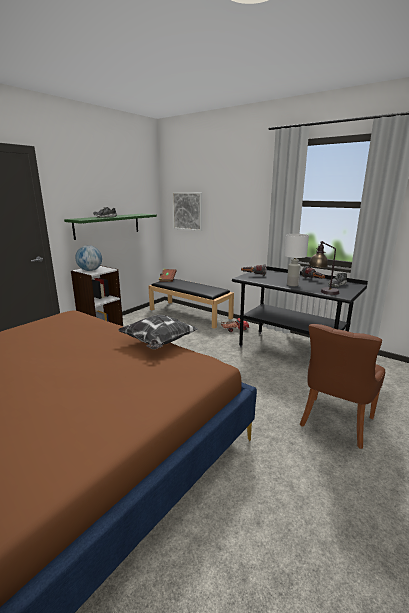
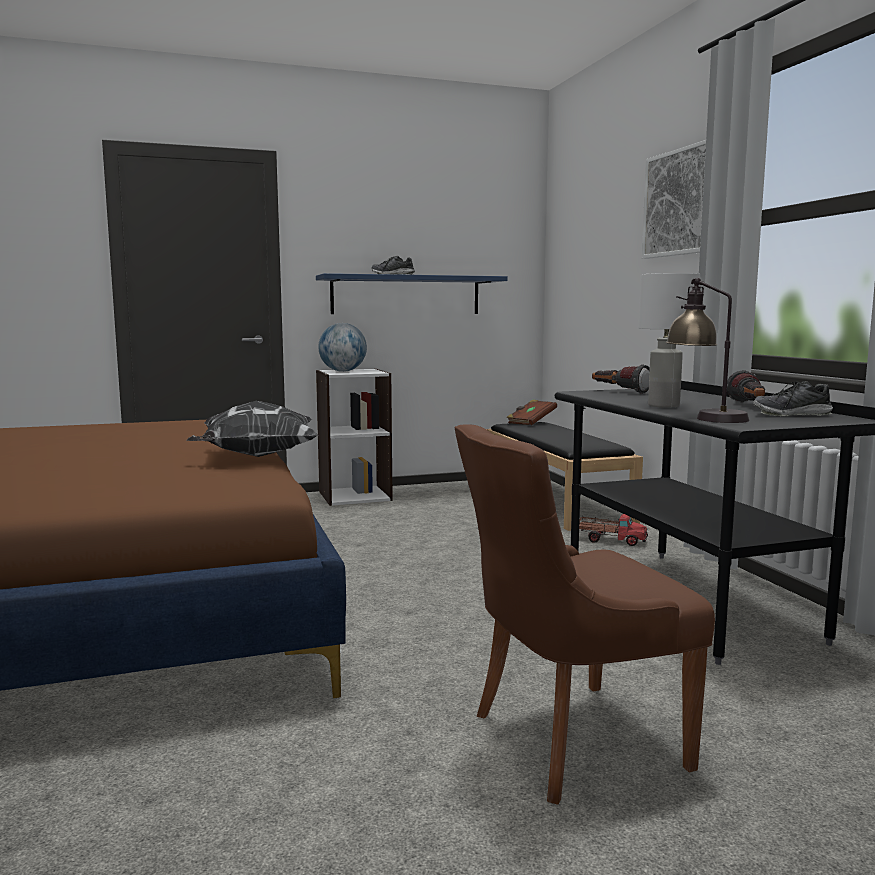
camera: 35 degrees right, 10 degrees down
(107, 225) = (406, 295): green shelf -> blue shelf
(187, 211) = (580, 270): picture -> picture (679, 203)

